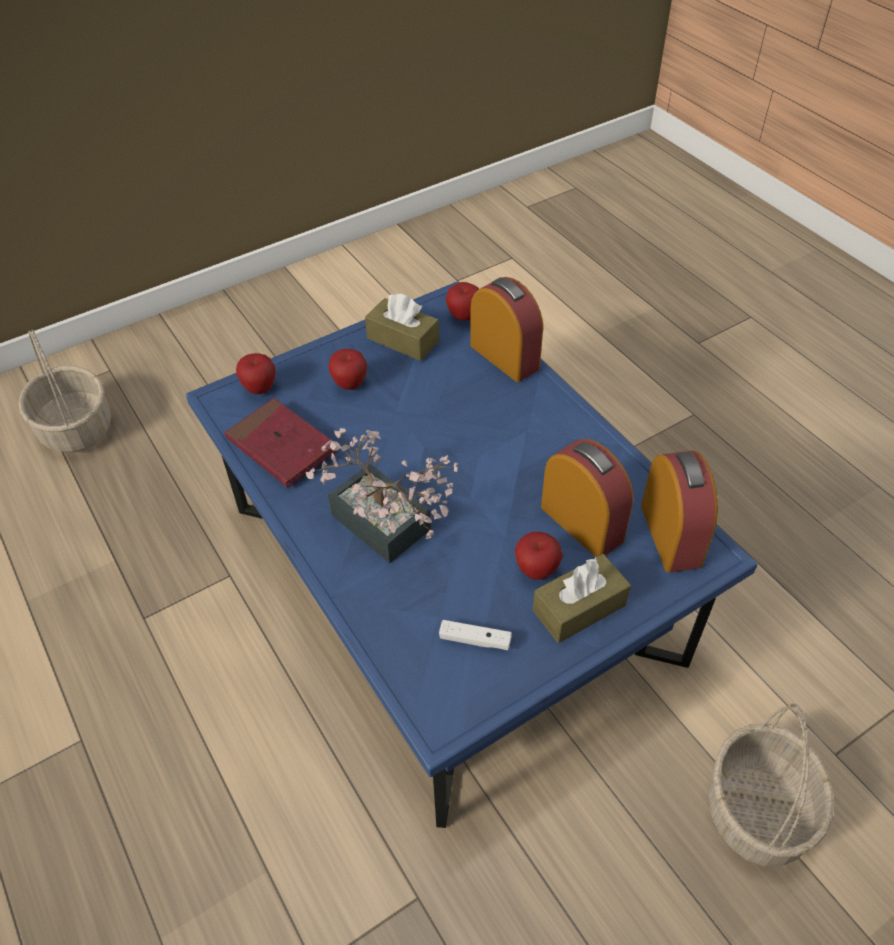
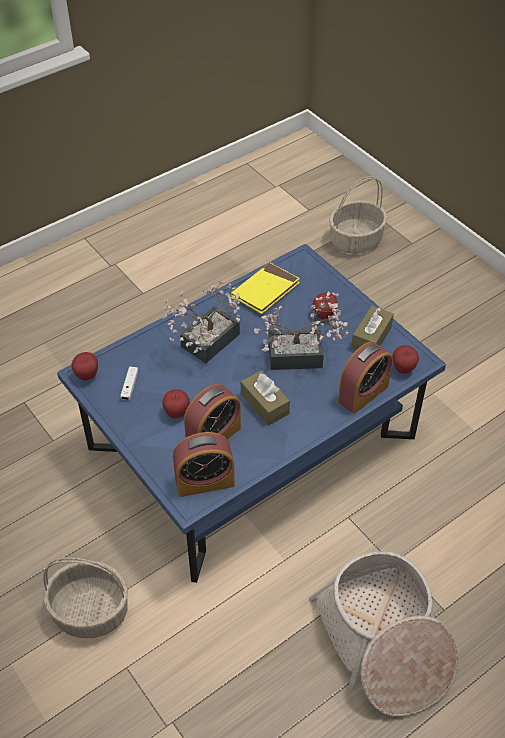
camera: 85 degrees right, 0 degrees up
(260, 389) = (314, 274): apple -> apple (87, 376)
(281, 446) = (265, 290): red book -> yellow book
(429, 413) = (302, 356): none -> potted plant
(579, 607) = (150, 433): brown tissue box -> brown tissue box (264, 404)
(744, 469) = (383, 643): none -> basket

